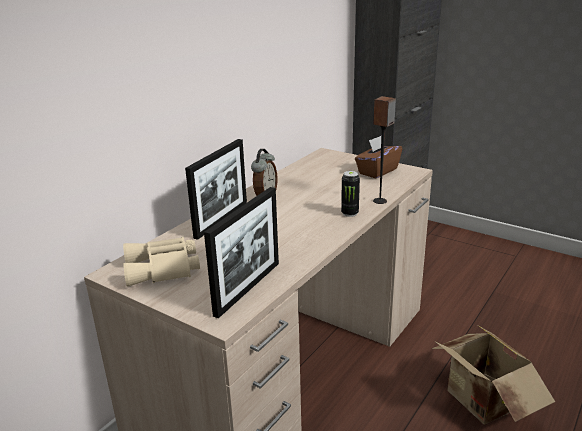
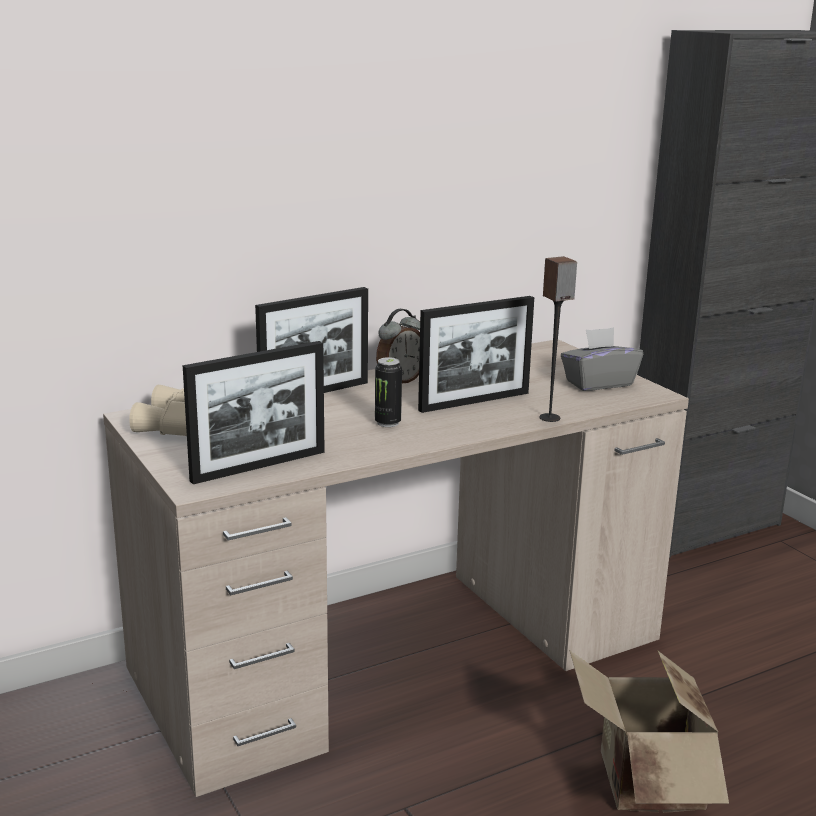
camera: 25 degrees right, 5 degrees down
(325, 201) = (474, 401): none -> picture frame
(349, 213) = (487, 422): can -> can (387, 423)
(377, 171) = (598, 383): brown tissue box -> grey tissue box

